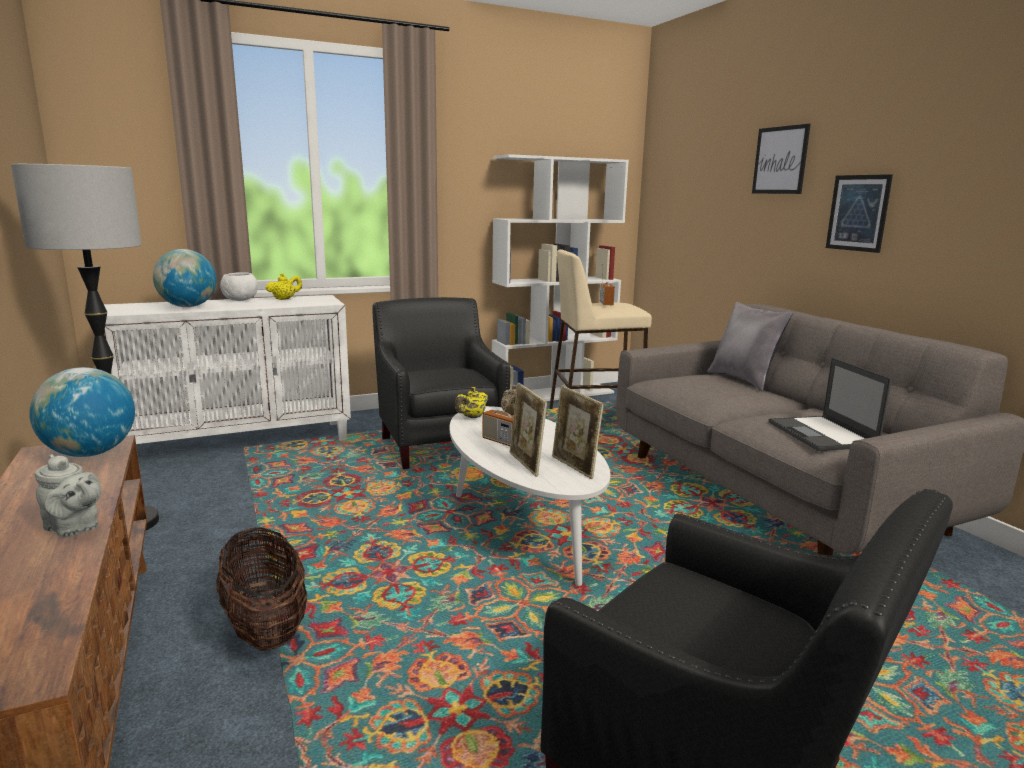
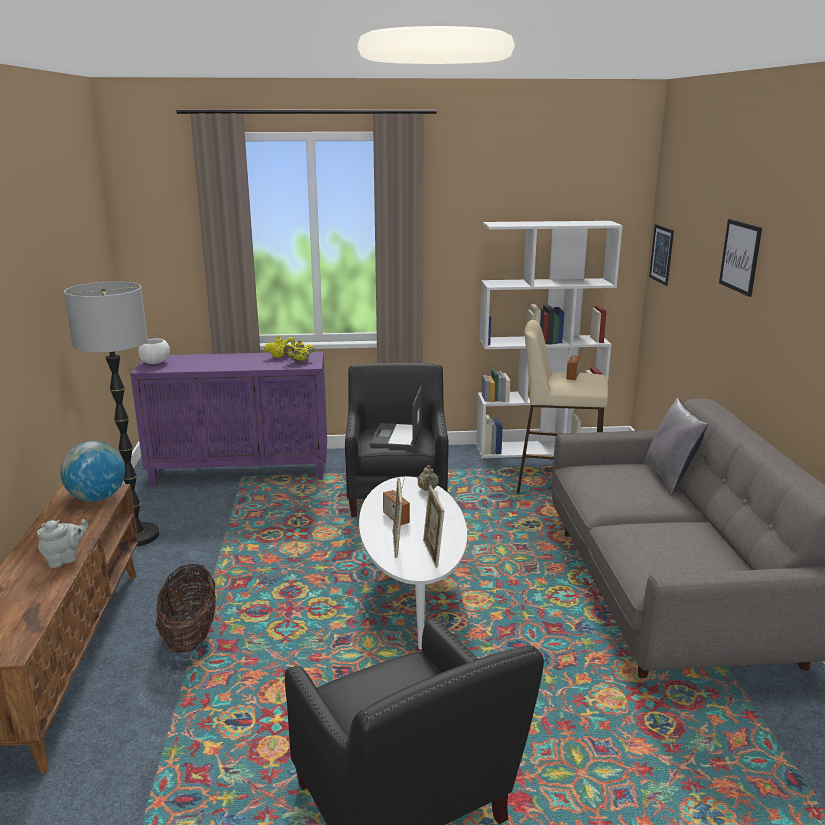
camera: 20 degrees right, 5 degrees up
(74, 528) = (65, 559): grey teapot -> grey teapot turned 90 degrees counterclockwise
(188, 307) = (202, 364): globe -> none
(241, 300) = (246, 356): white bowl -> white bowl (156, 363)
(241, 443) = (242, 472): white cabinet -> purple cabinet
(472, 417) = (392, 488): yellow teapot -> yellow teapot (300, 361)
(823, 434) = (668, 557): laptop -> laptop (396, 436)
(858, 213) = (785, 331): picture -> picture (661, 254)

